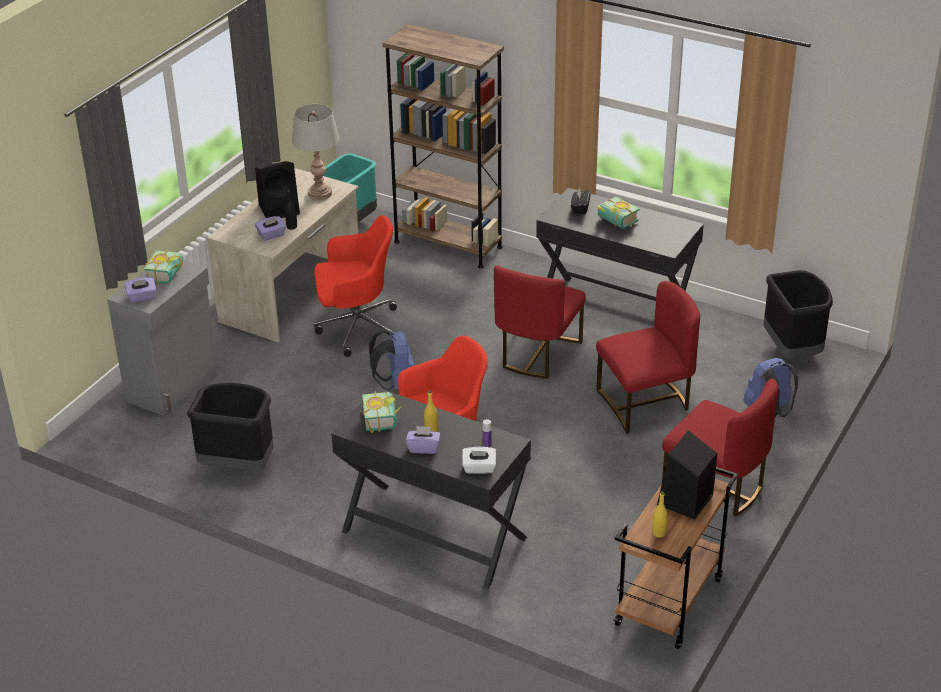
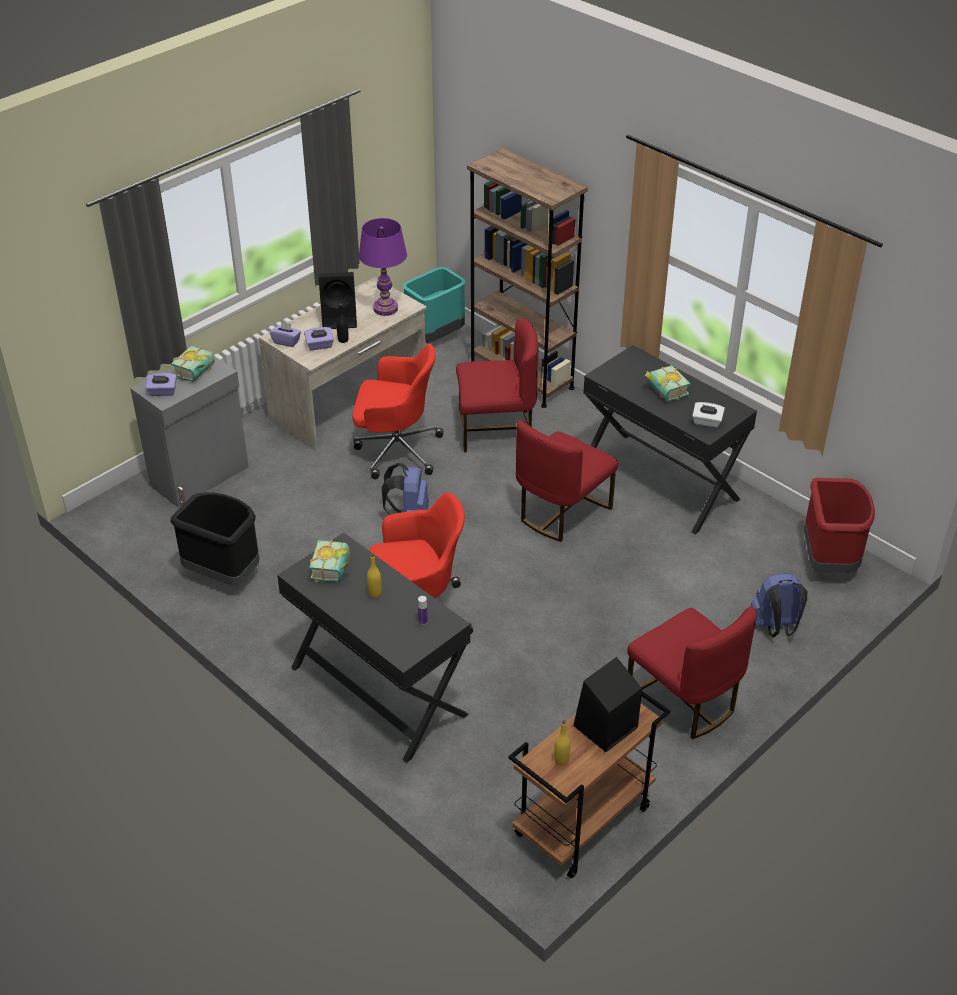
camera: 15 degrees right, 5 degrees up
(319, 194) = (385, 309): grey table lamp -> purple table lamp
(423, 448) = (359, 610): purple tissue box -> purple tissue box (286, 341)
(479, 468) = (403, 646): white tissue box -> white tissue box (707, 422)
(580, 208) = (634, 370): black tissue box -> none
(645, 404) = (649, 590): red chair -> red chair (495, 429)
(792, 351) = (829, 561): black trash can -> red trash can

